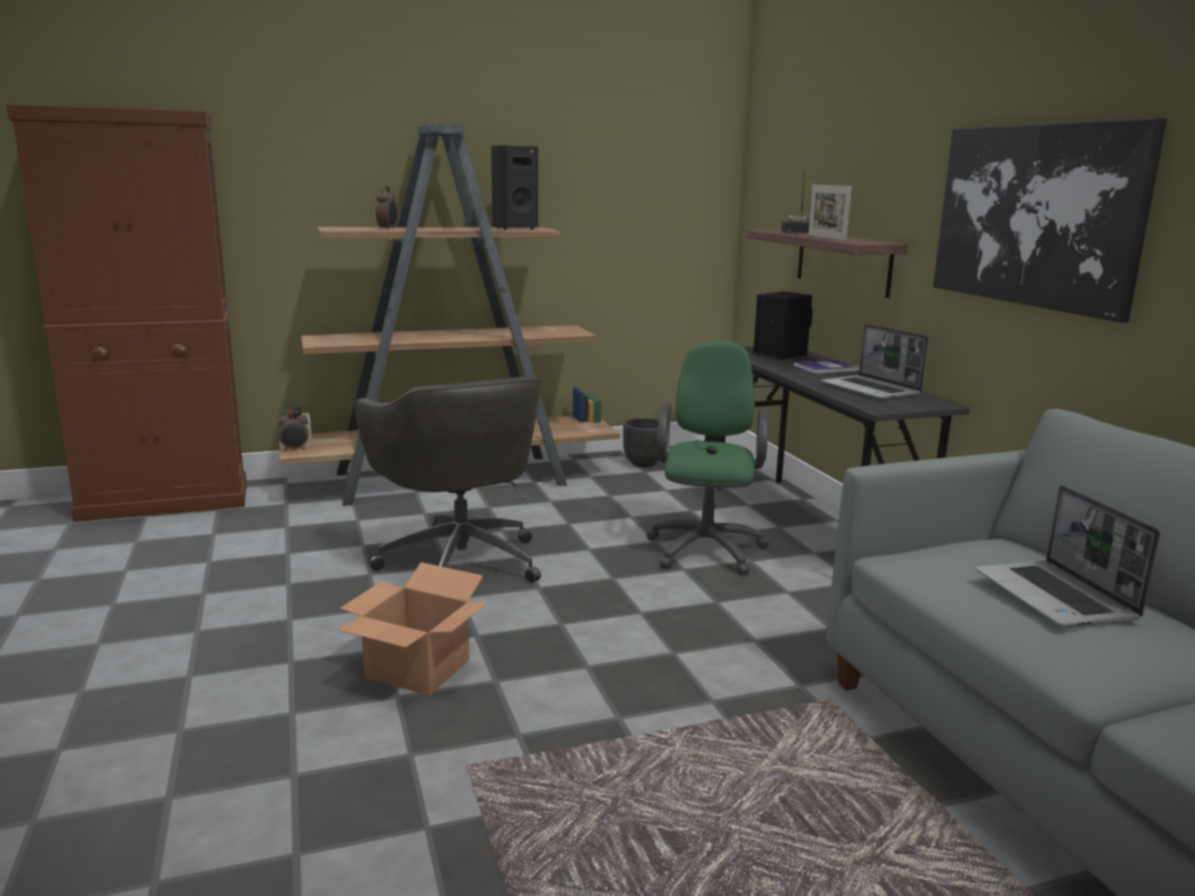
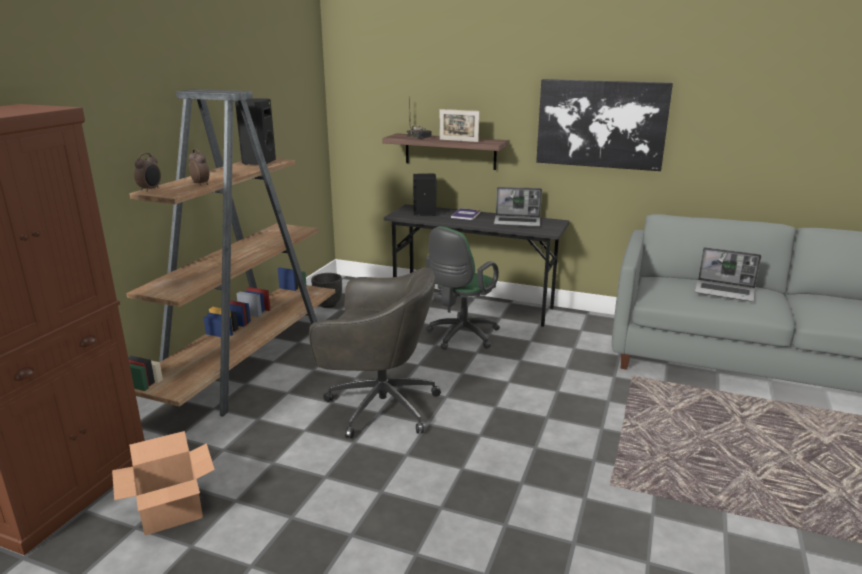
camera: 50 degrees left, 5 degrees up
(294, 449) = (168, 390): alarm clock -> alarm clock (150, 190)
(419, 669) = (498, 465): cardboard box -> cardboard box (172, 510)
(706, 547) = (460, 337): green office chair -> green office chair turned 105 degrees counterclockwise

